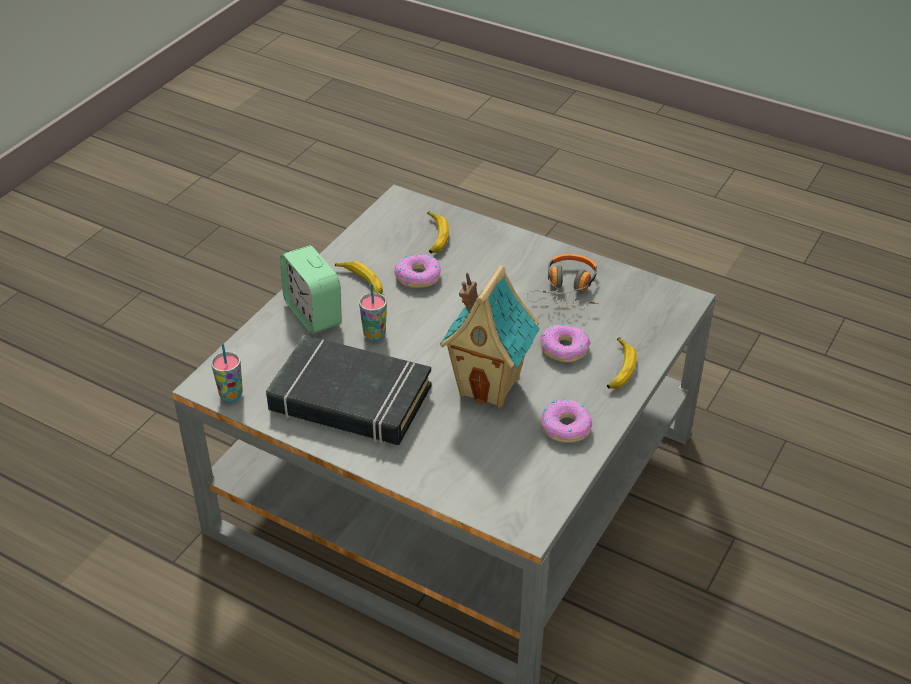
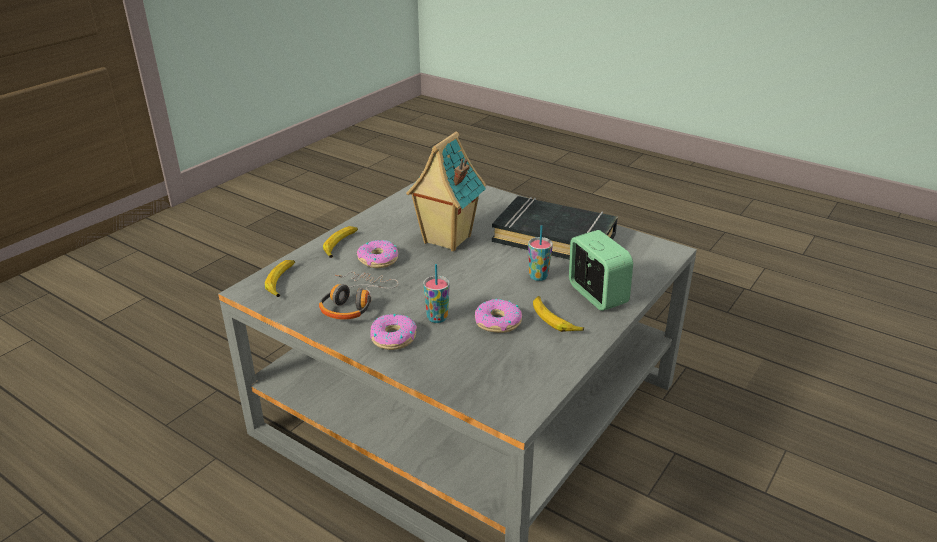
camera: 175 degrees left, 10 degrees down
(231, 395) = (648, 244): cup -> cup (437, 318)
(435, 237) = (475, 363): banana -> banana (281, 282)
(566, 427) = (397, 217): donut -> donut (393, 337)

